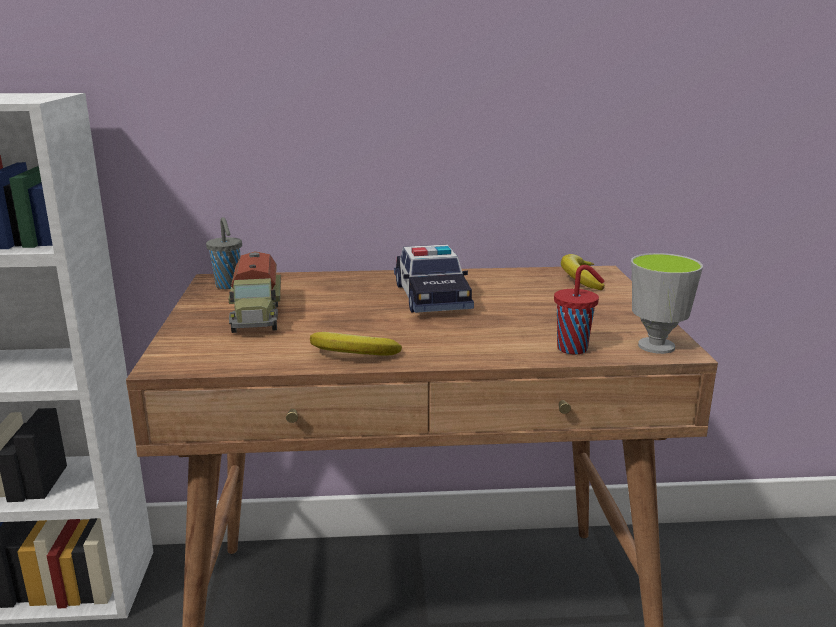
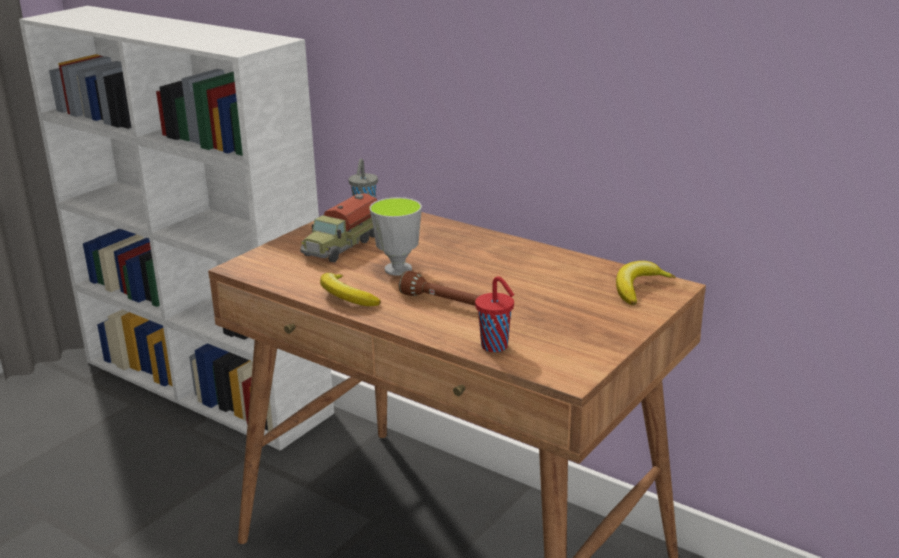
camera: 40 degrees right, 5 degrees up
(431, 296) = (483, 267): toy car -> none
(458, 331) = (445, 303): none -> brown flashlight
(656, 346) = (562, 368): cup -> cup (398, 269)

